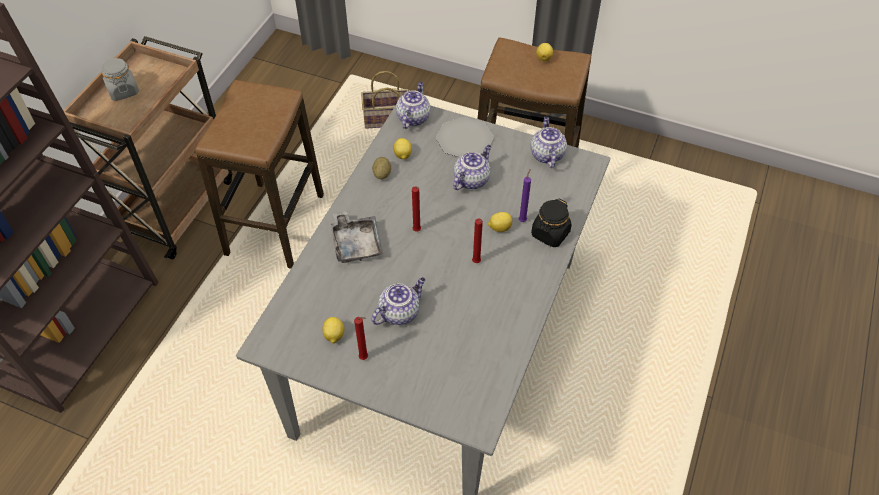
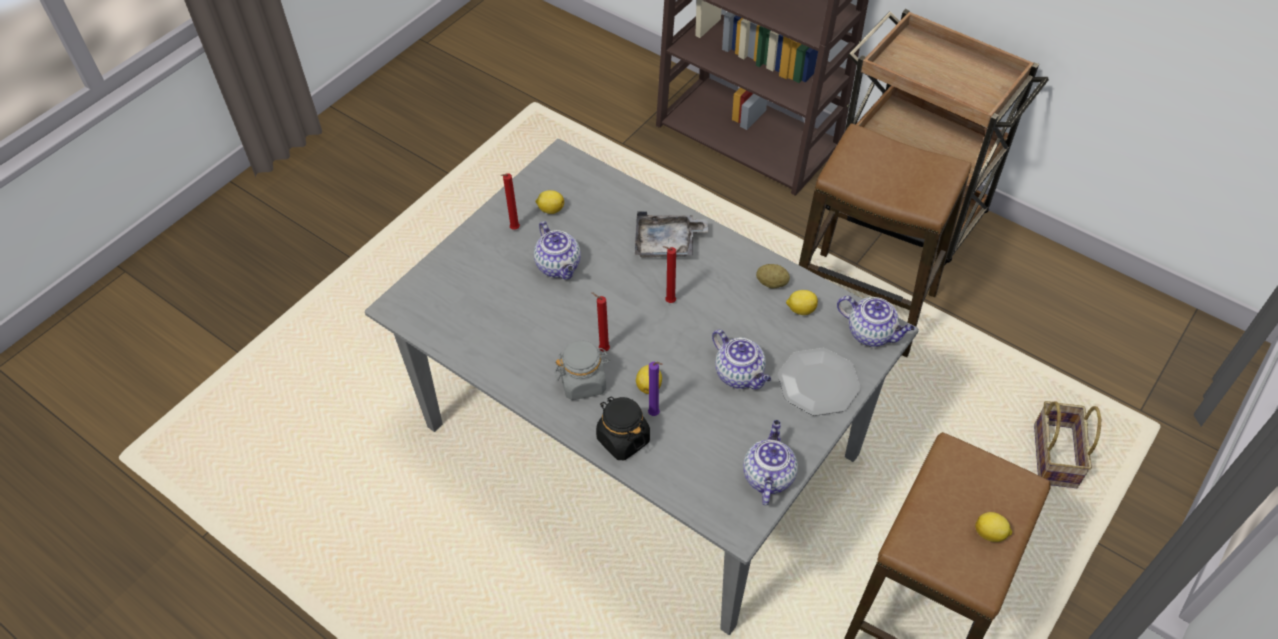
camera: 105 degrees right, 0 degrees up
(123, 91) = (951, 63): grey jar -> grey jar (583, 382)
(546, 154) = (768, 475): teapot -> teapot turned 90 degrees counterclockwise

